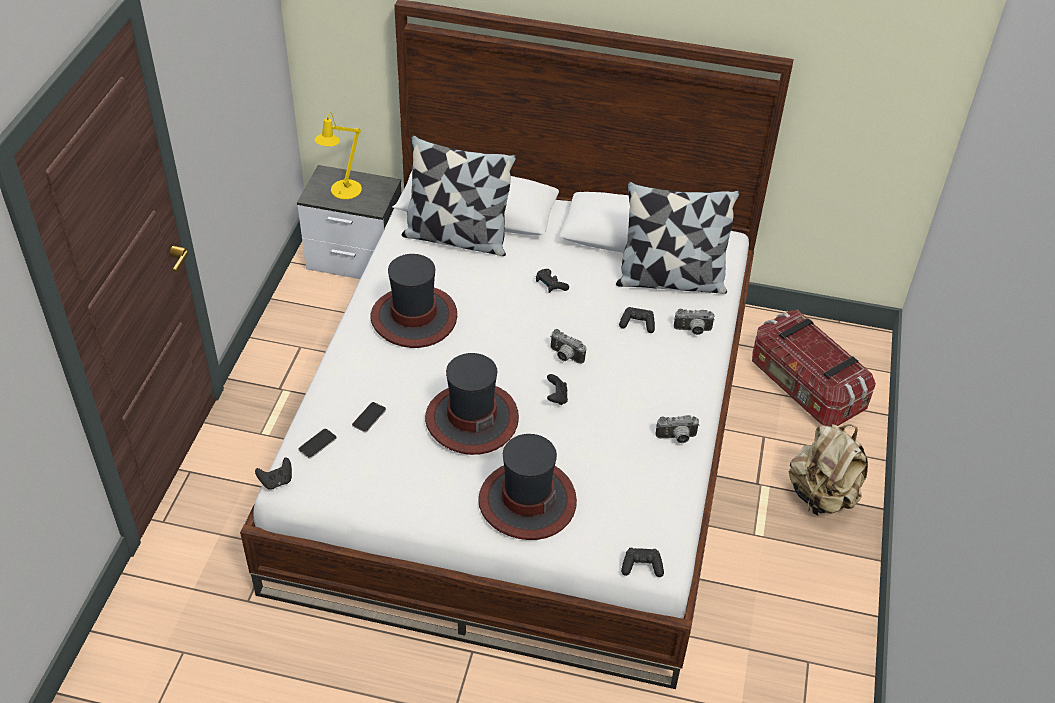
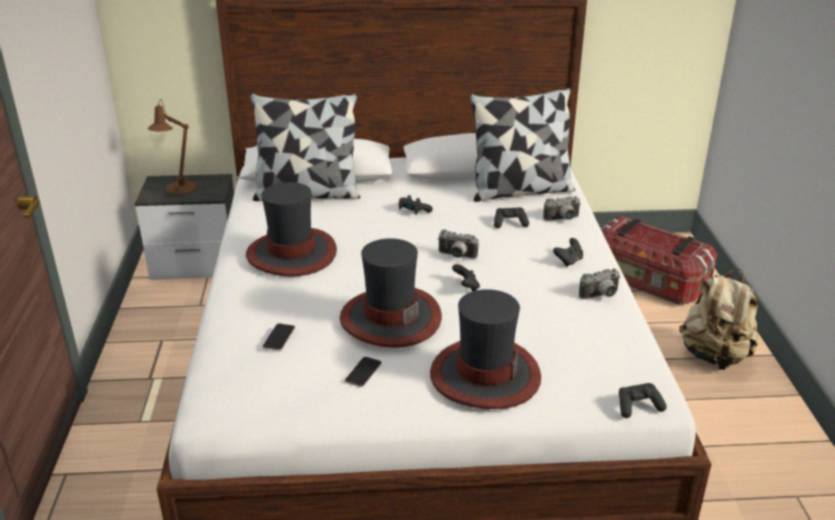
camera: 15 degrees left, 15 degrees down
(276, 481) = (192, 416): black game controller -> black game controller (568, 261)
(317, 444) = (229, 372): phone -> phone (363, 372)
(343, 192) = (179, 189): yellow table lamp -> brown table lamp

